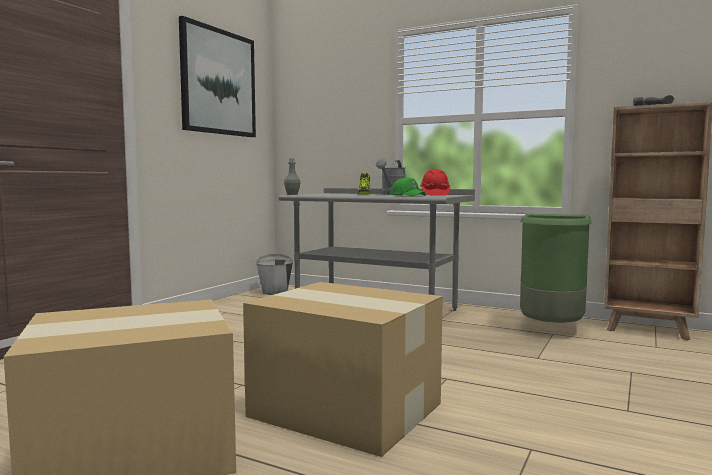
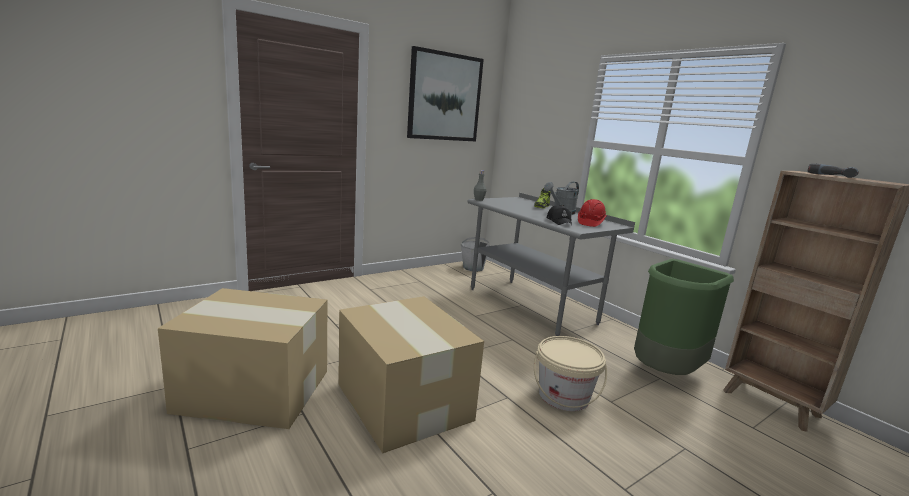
camera: 25 degrees right, 10 degrees up
(407, 196) = (559, 221): green cap -> black cap
(495, 364) = (563, 396): none -> beige bucket

